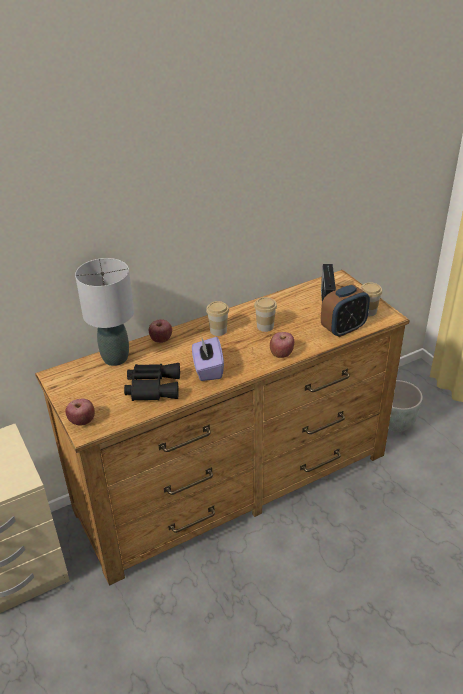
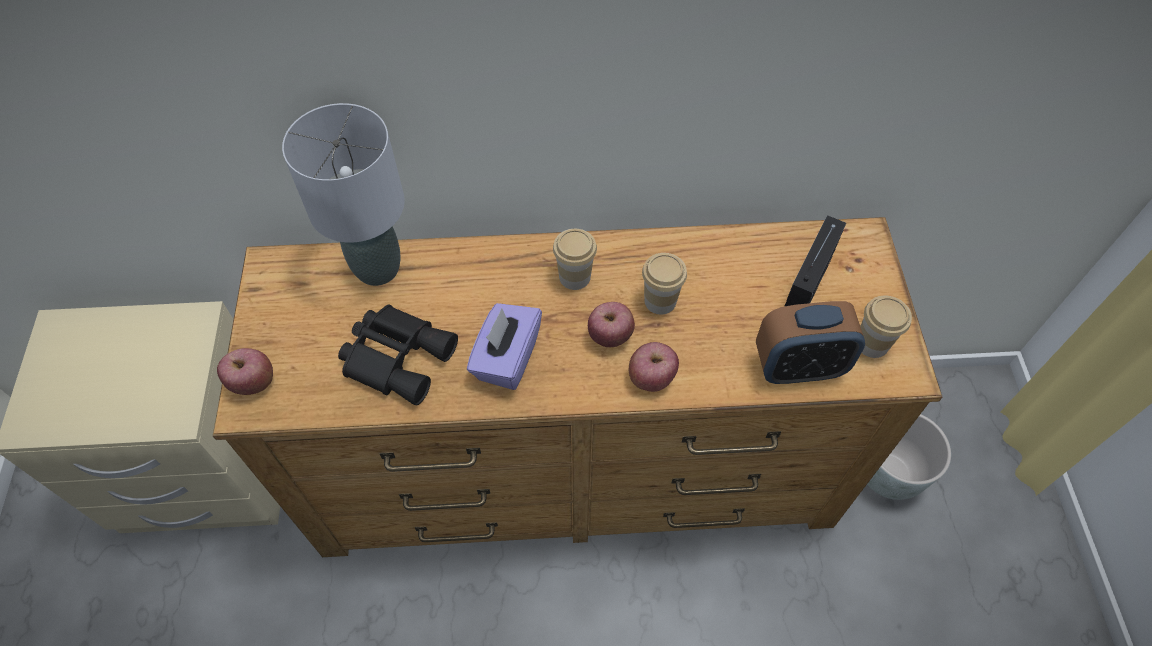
camera: 25 degrees right, 20 degrees up
(161, 340) = (470, 258): apple -> apple (610, 336)

